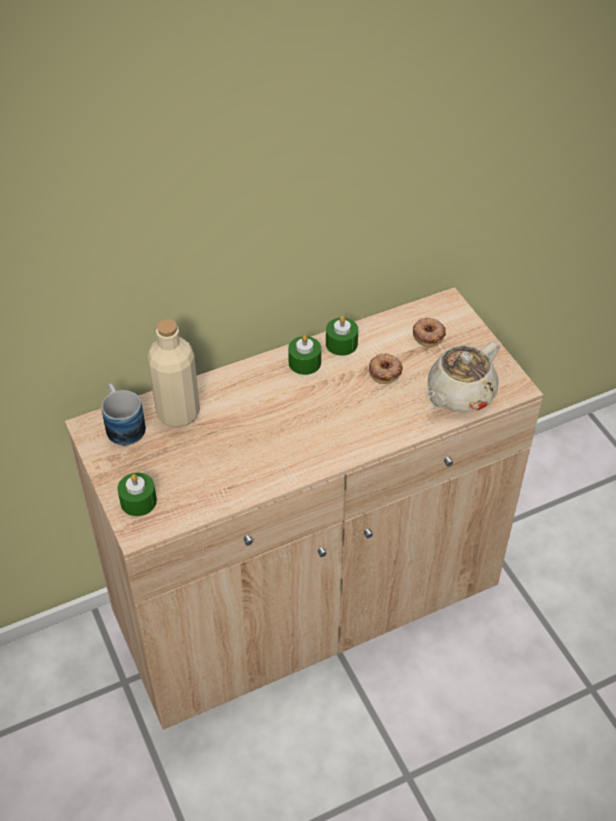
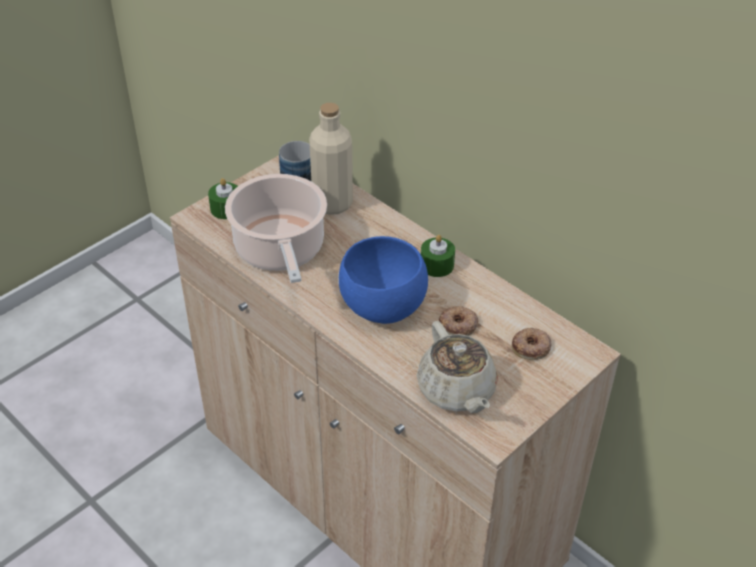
camera: 70 degrees right, 5 degrees down
(229, 471) = (280, 251): none -> cooking pot
(341, 344) = (477, 284): green candle -> none
(345, 415) = (383, 309): none -> blue bowl
(459, 394) = (456, 390): beige teapot -> beige teapot turned 135 degrees counterclockwise

